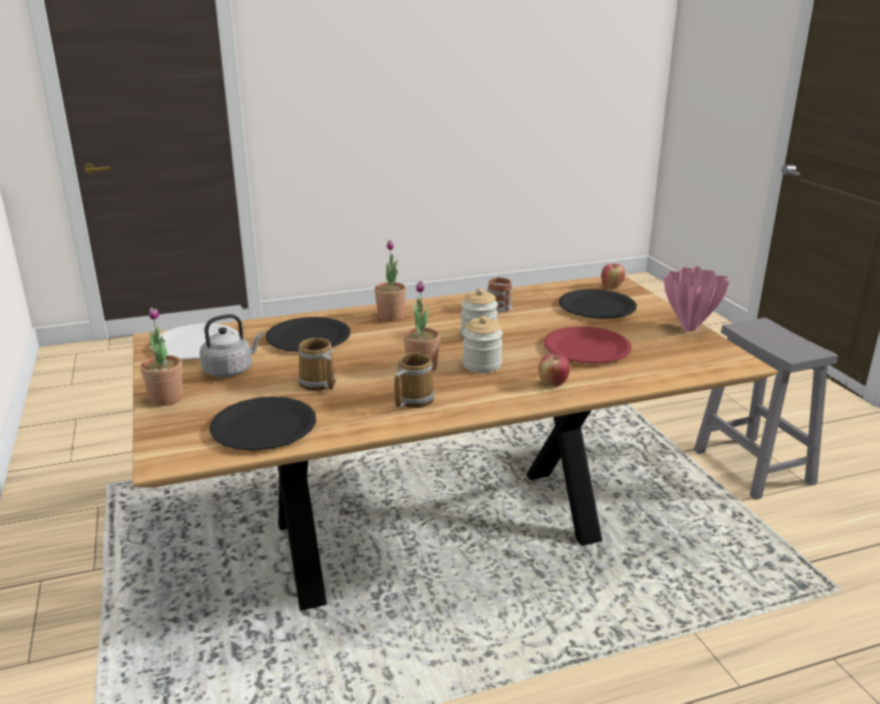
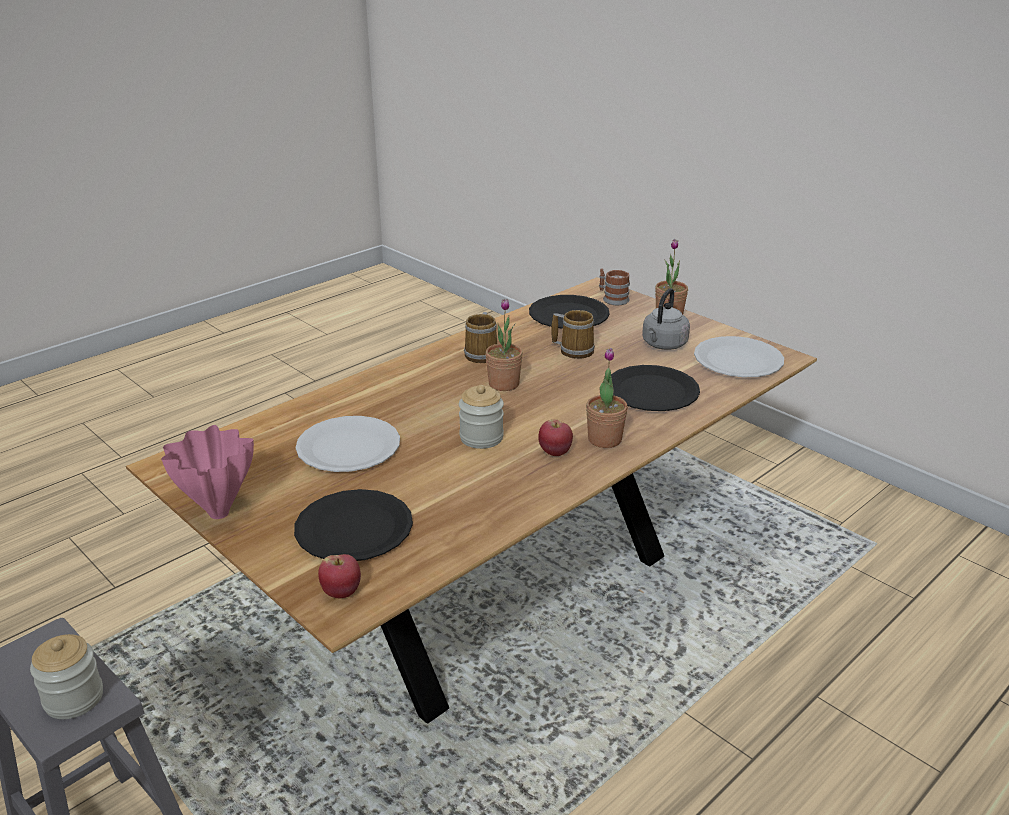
camera: 155 degrees right, 5 degrees up
(481, 365) = (449, 399): jar -> jar (74, 698)
(501, 309) = (485, 488): mug -> mug (612, 298)
(552, 383) = (369, 394): apple -> apple (555, 452)
(586, 348) = (349, 447): red plate -> white plate

